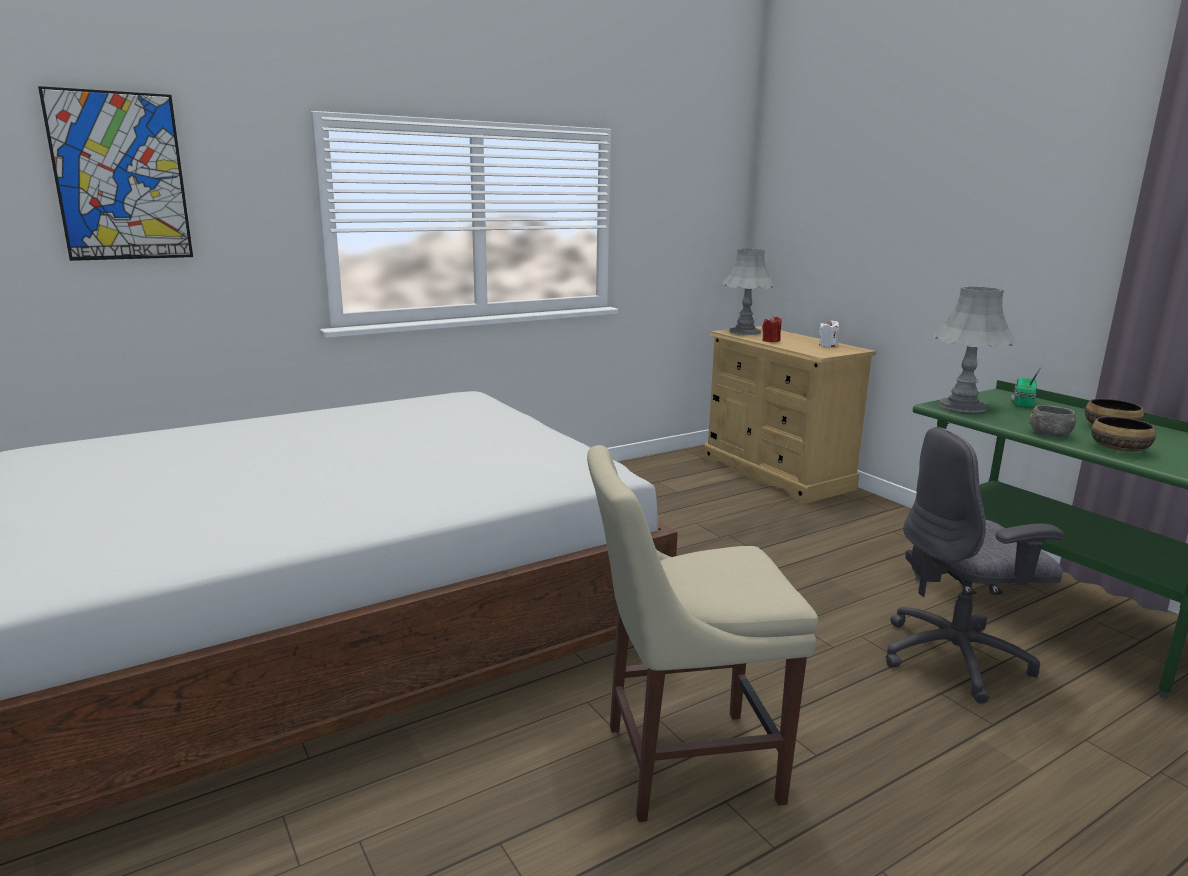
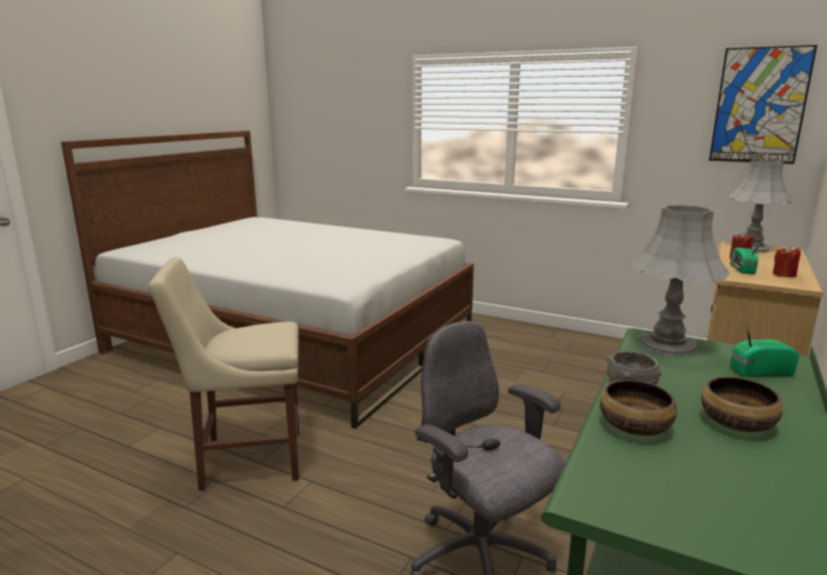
camera: 60 degrees right, 0 degrees up
(120, 177) = (328, 97): picture -> picture (759, 106)
(682, 763) = (246, 459): beige chair -> beige chair turned 60 degrees counterclockwise
(802, 348) = (741, 269): none -> radio
(827, 345) = (784, 275): white candle -> red candle

